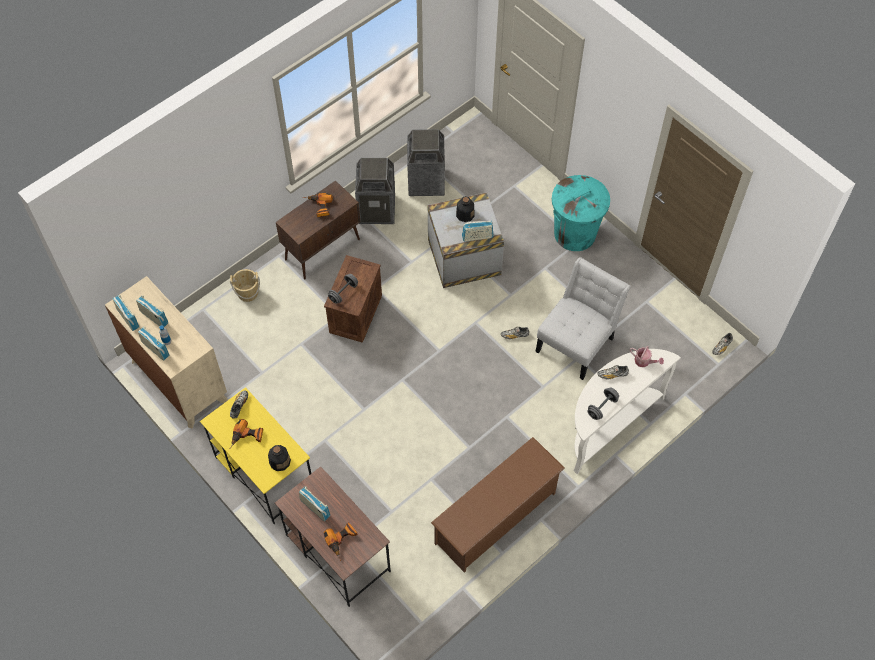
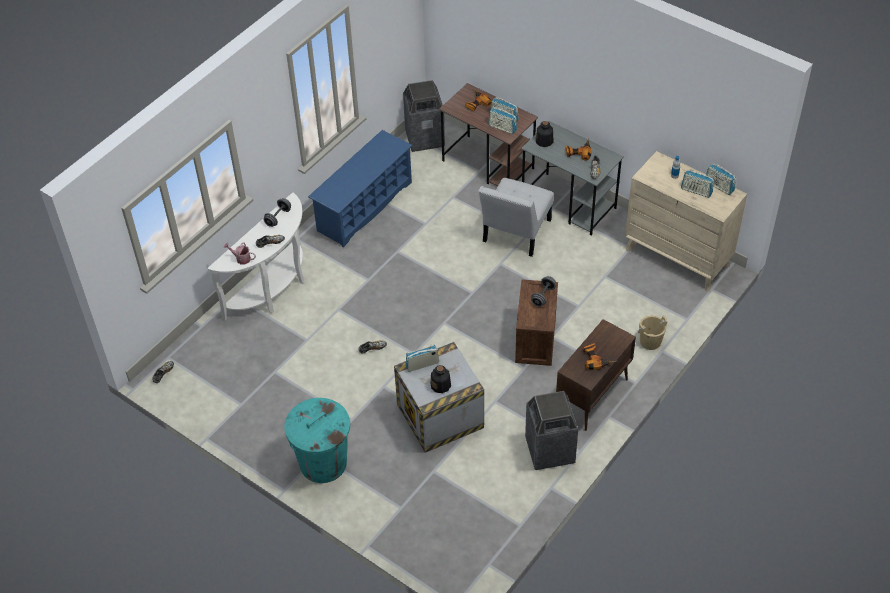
camera: 170 degrees right, 10 degrees down
(155, 349) = (681, 168): radio -> radio (502, 128)
(264, 473) = (569, 204): yellow desk -> grey desk
(426, 182) = (503, 493): trash can -> trash can (424, 138)
(496, 518) = (364, 206): brown shoe rack -> blue shoe rack
(577, 341) = (309, 354): white chair -> white chair (515, 234)

